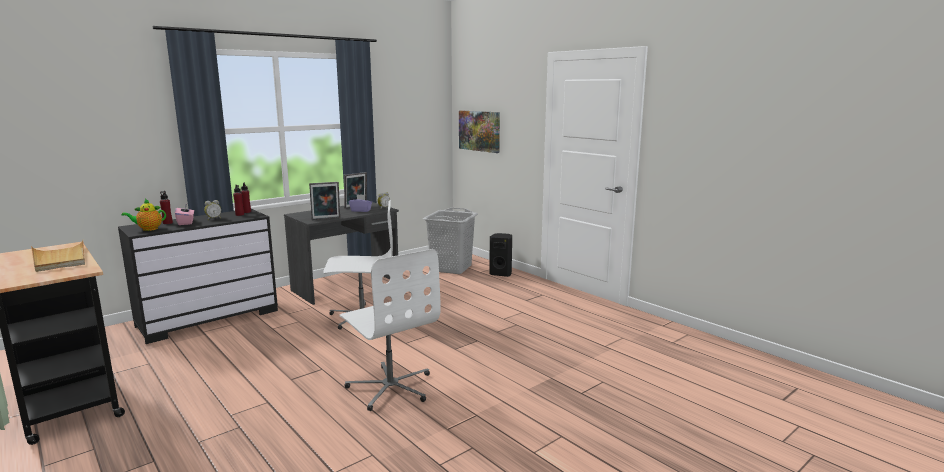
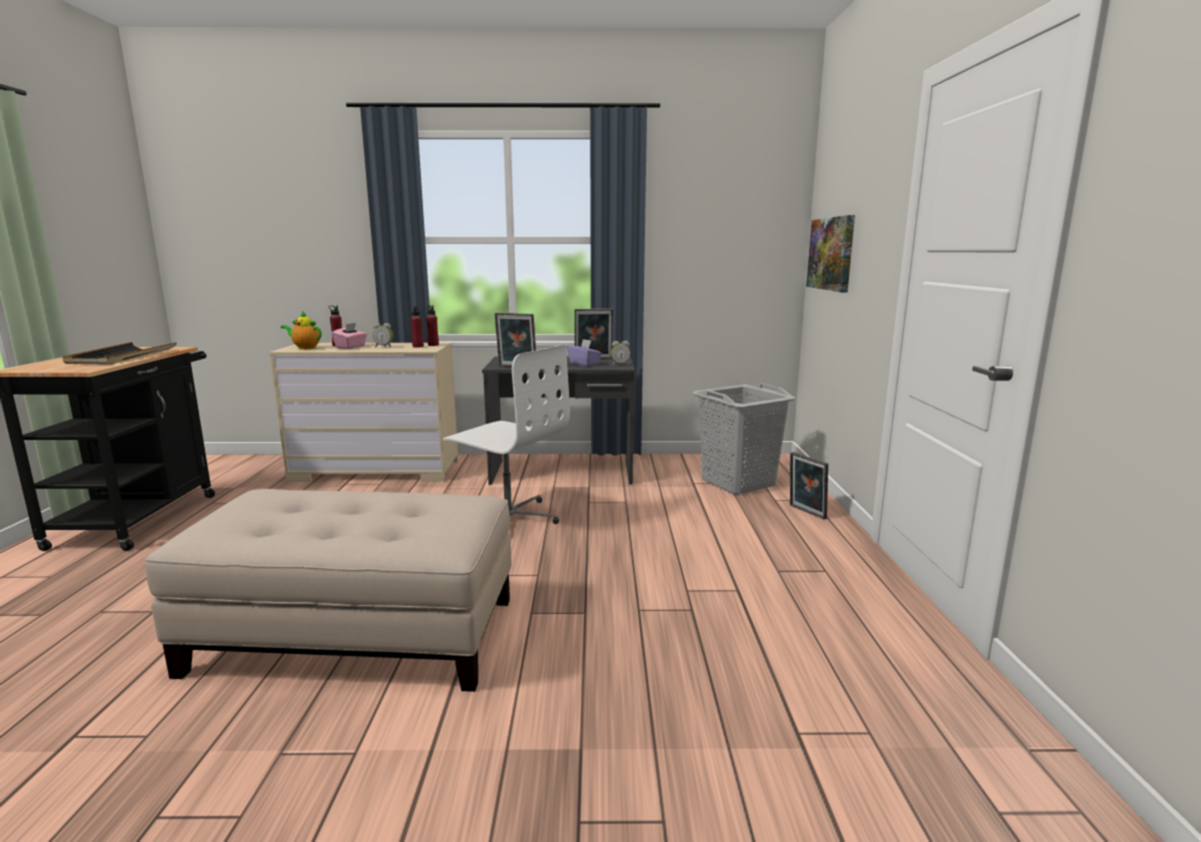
camera: 40 degrees right, 0 degrees up
(59, 258) = (122, 357): beige tray -> black tray
(209, 318) = (377, 470): black dresser -> beige dresser
(391, 387) = (355, 636): white office chair -> beige ottoman
(501, 274) = (805, 512): black speaker -> picture frame

